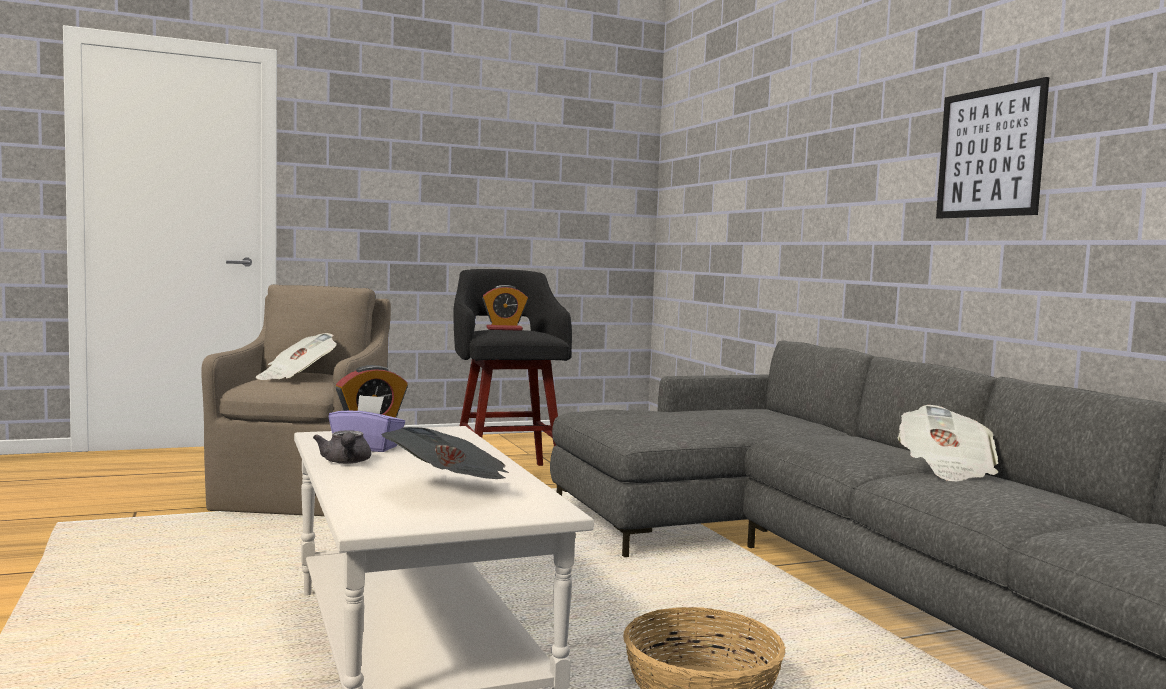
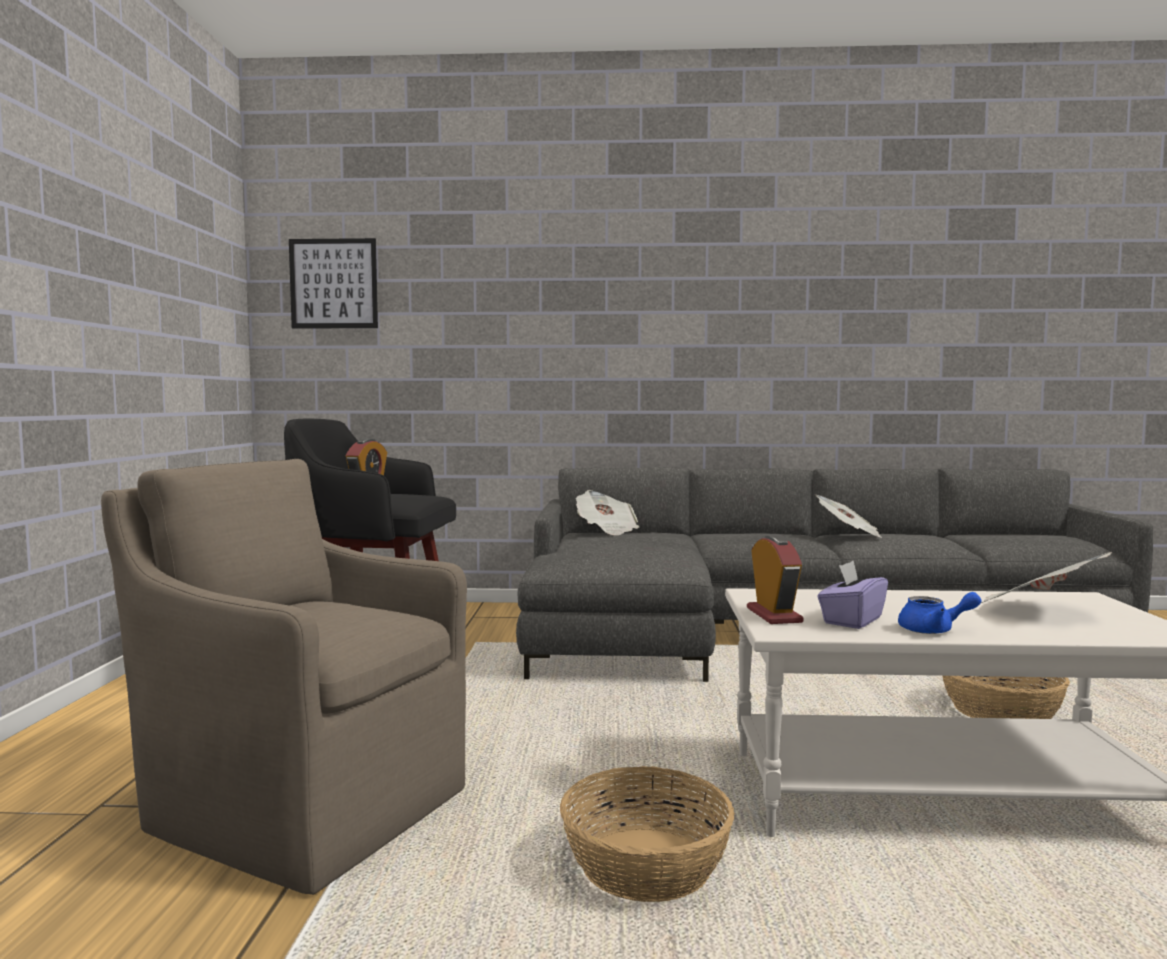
camera: 65 degrees left, 0 degrees up
(257, 566) = (644, 864): none -> basket
(296, 377) = (326, 615): newspaper -> newspaper (607, 530)
(345, 462) = (934, 630): grey teapot -> blue teapot
(990, 152) = (759, 315): picture -> picture (333, 283)

